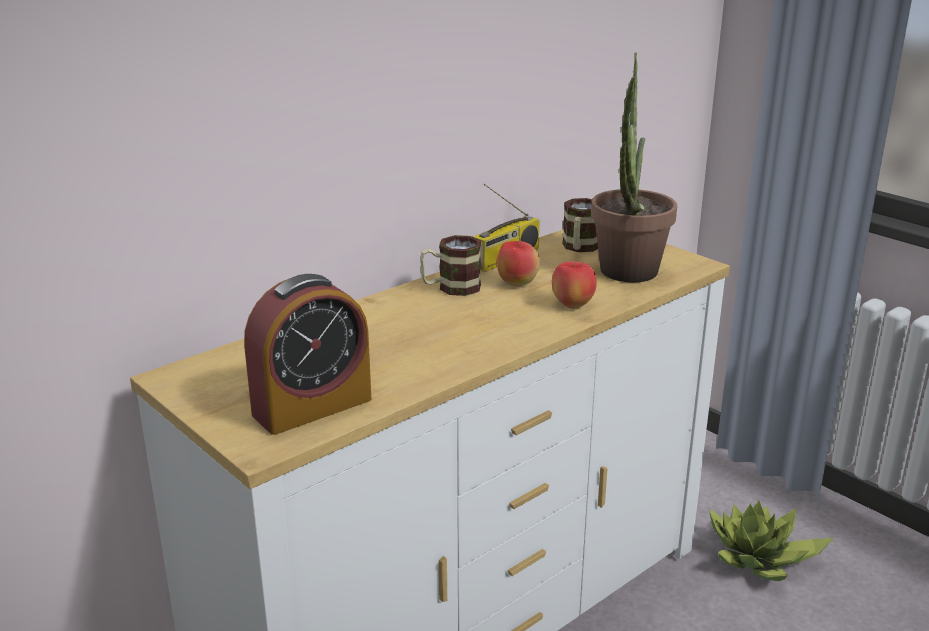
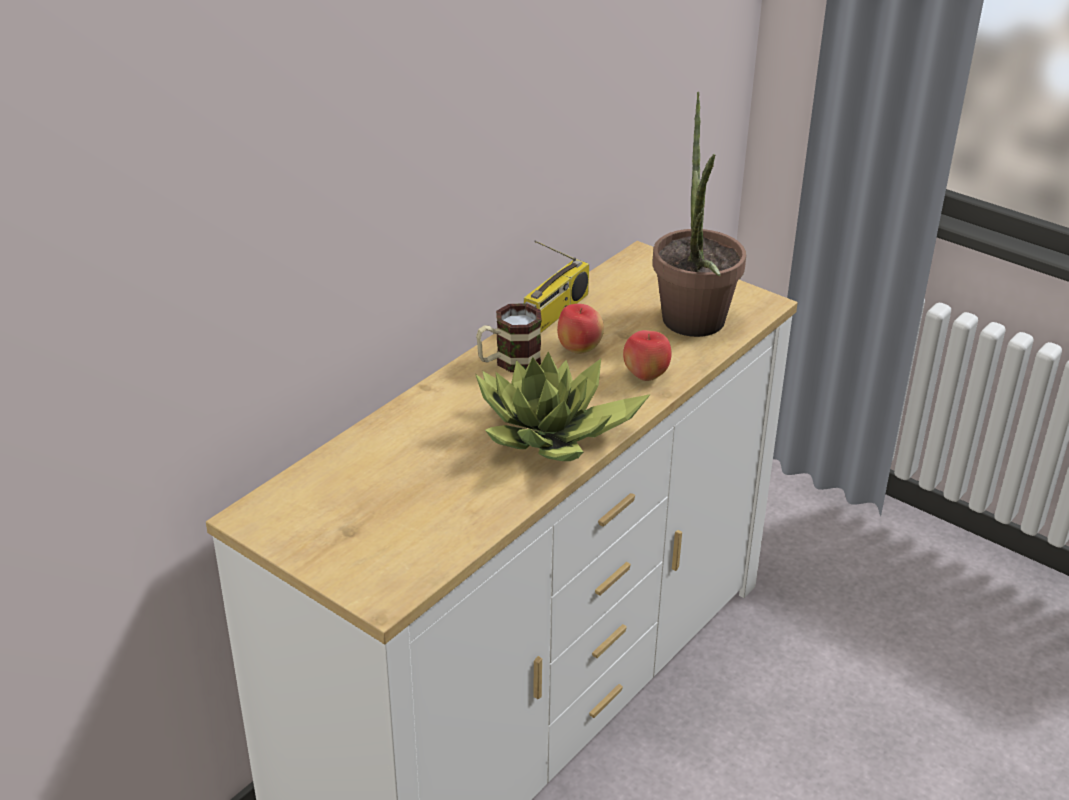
camera: 10 degrees left, 10 degrees up
(312, 407) = (417, 541): alarm clock -> none
(579, 248) = (633, 289): mug -> none
(759, 559) = (826, 588): potted plant -> potted plant (552, 435)

